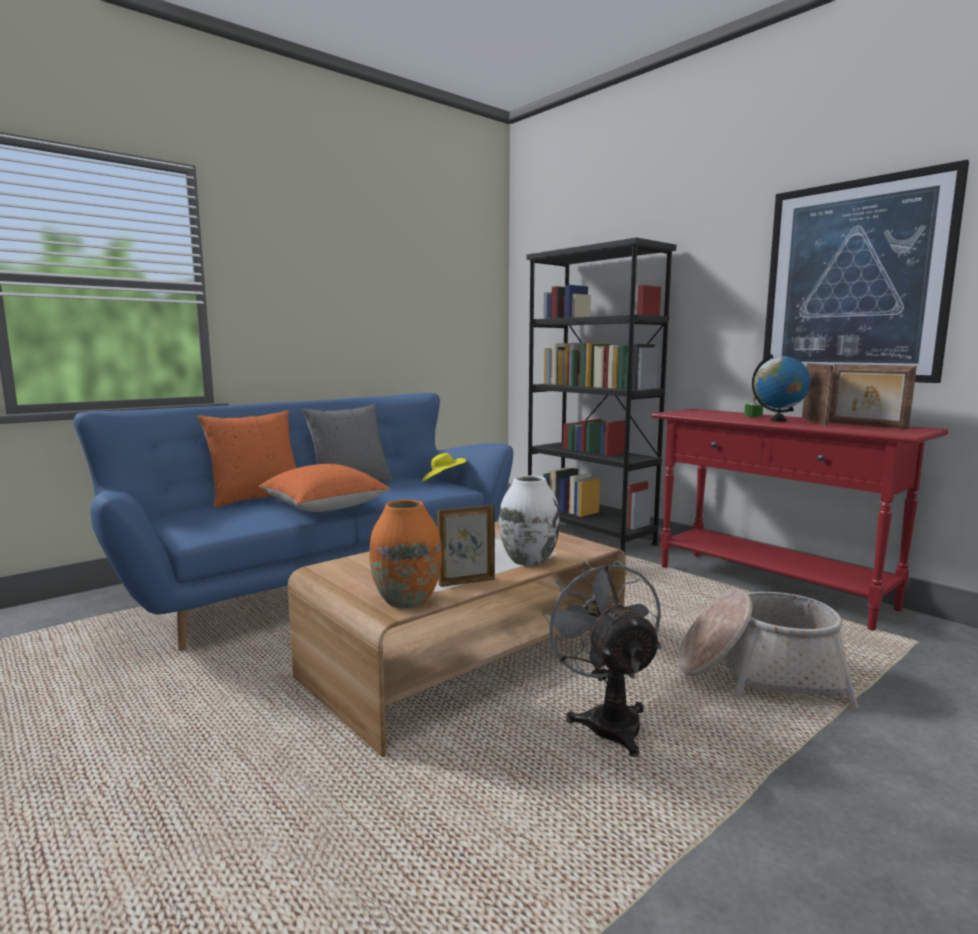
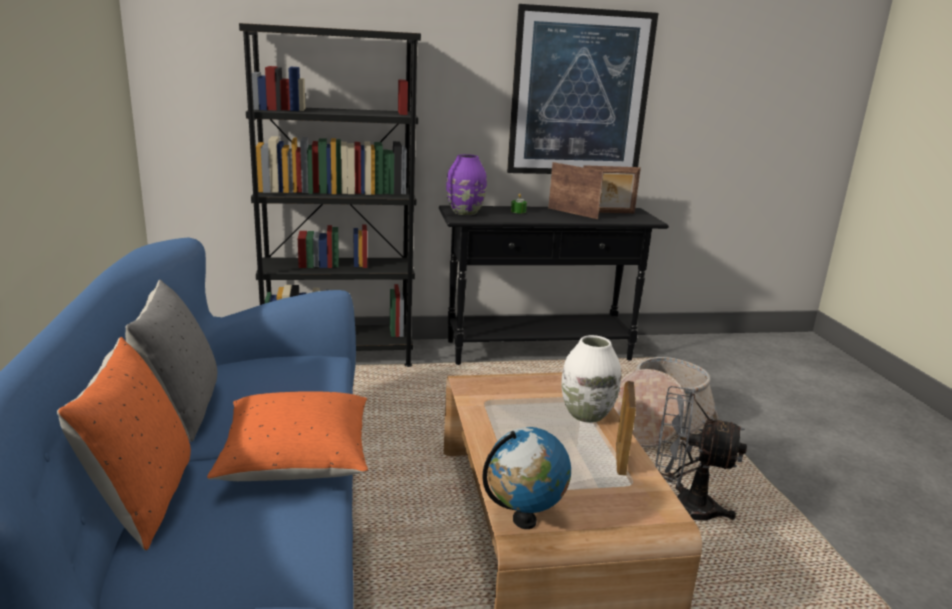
camera: 60 degrees left, 10 degrees up
(406, 600) = (649, 503): orange vase -> none
(442, 480) = (282, 357): yellow hat -> none
(693, 411) = (465, 212): none -> purple vase
(771, 587) = (539, 351): red console table -> black console table
(778, 420) = (555, 217): globe -> globe (524, 521)

